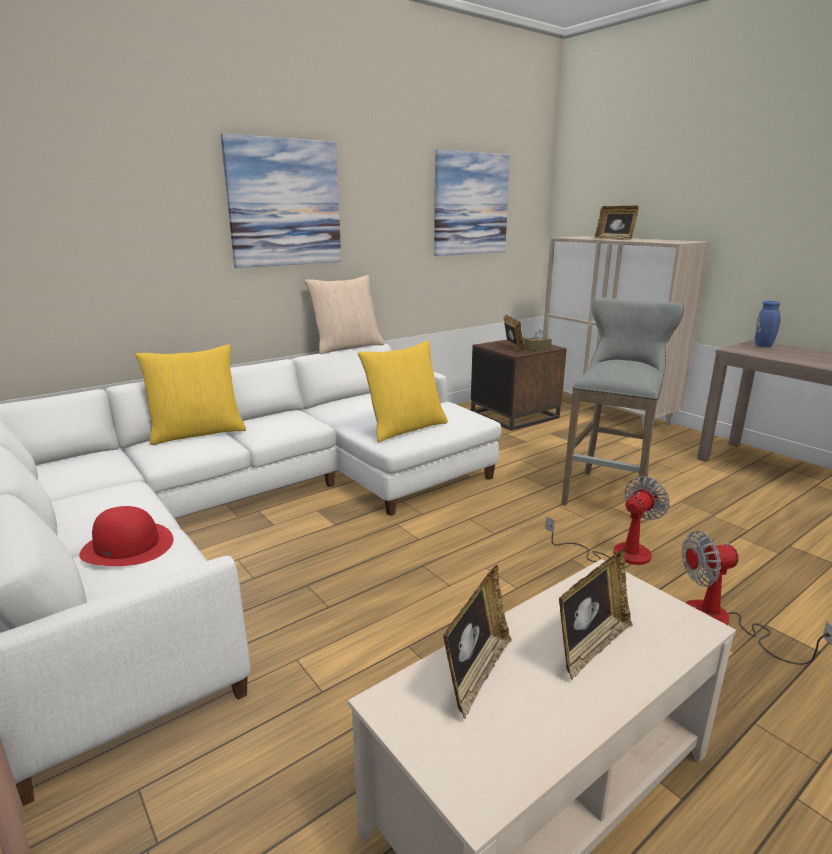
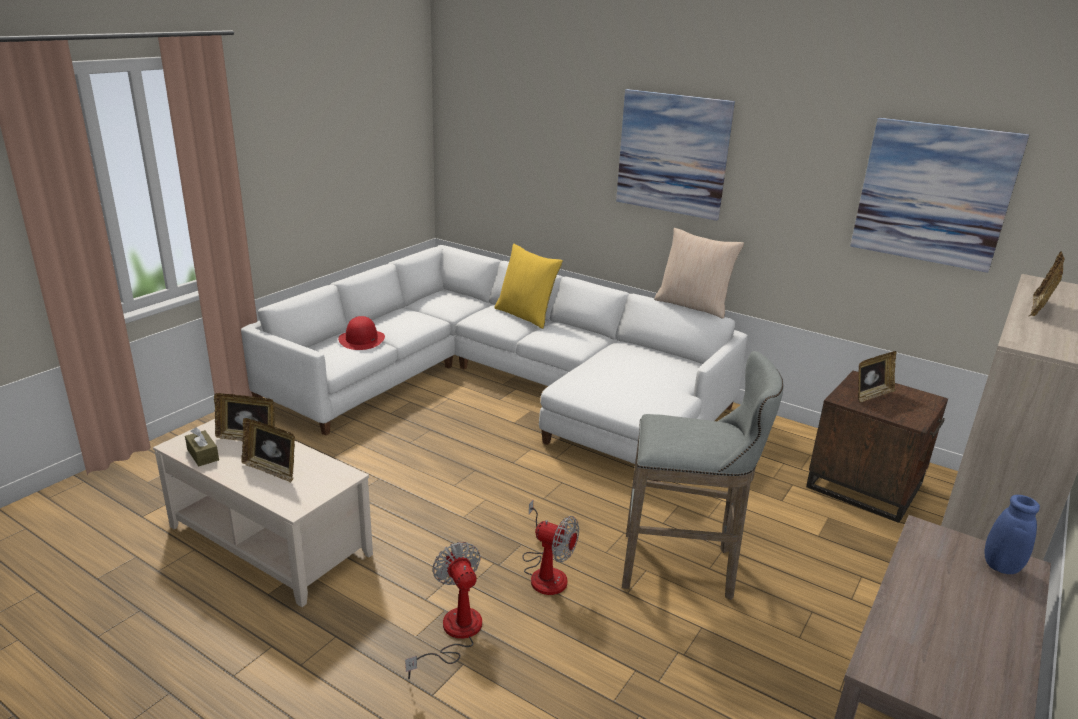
camera: 70 degrees right, 5 degrees up
(405, 428) = (599, 386): yellow pillow -> none
(537, 349) = (888, 412): brown tissue box -> brown tissue box (203, 455)

